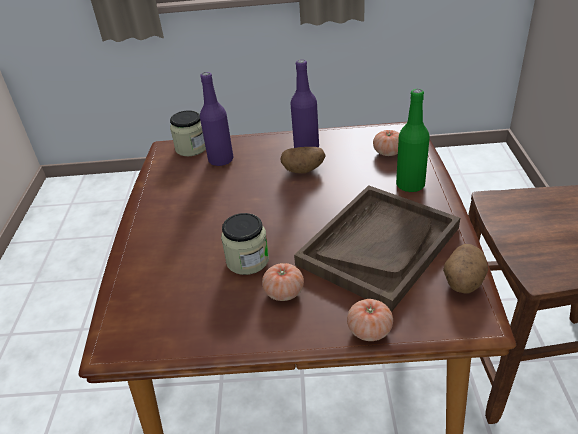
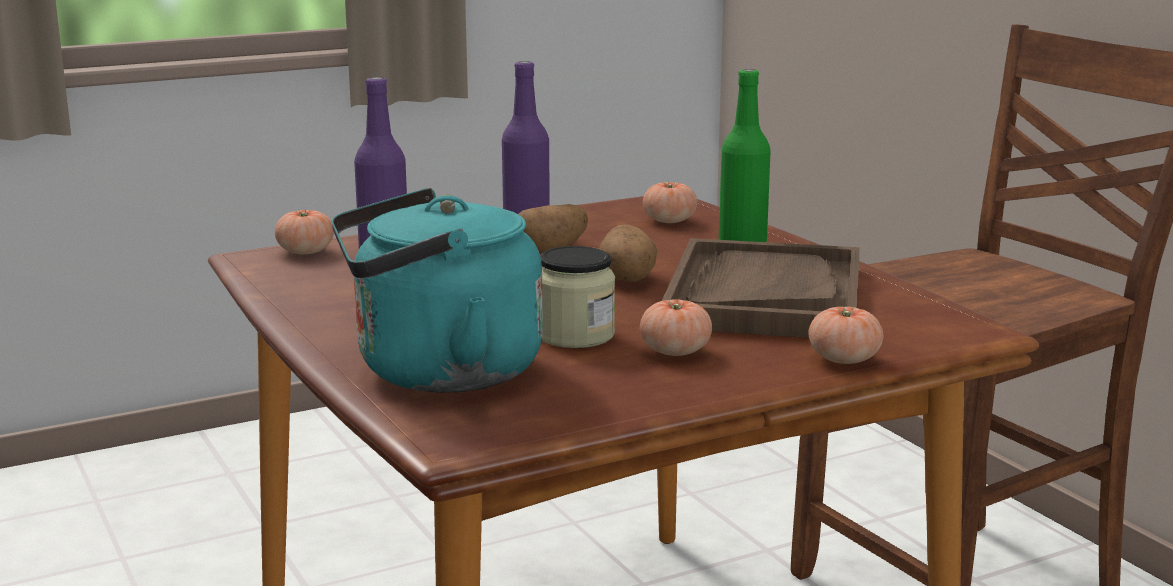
camera: 30 degrees left, 20 degrees down
(157, 278) = (437, 373): none -> turquoise kettle
(191, 148) = (305, 251): jar -> tomato
(463, 283) = (919, 307): potato -> potato (627, 279)

